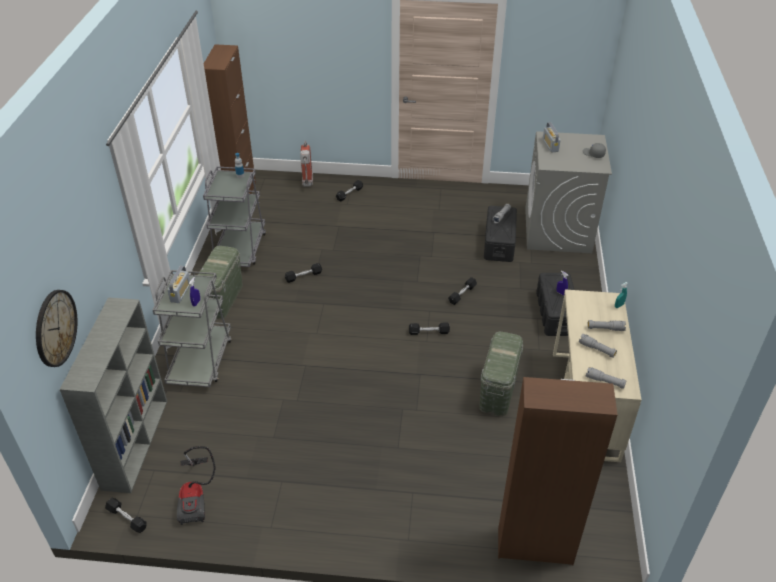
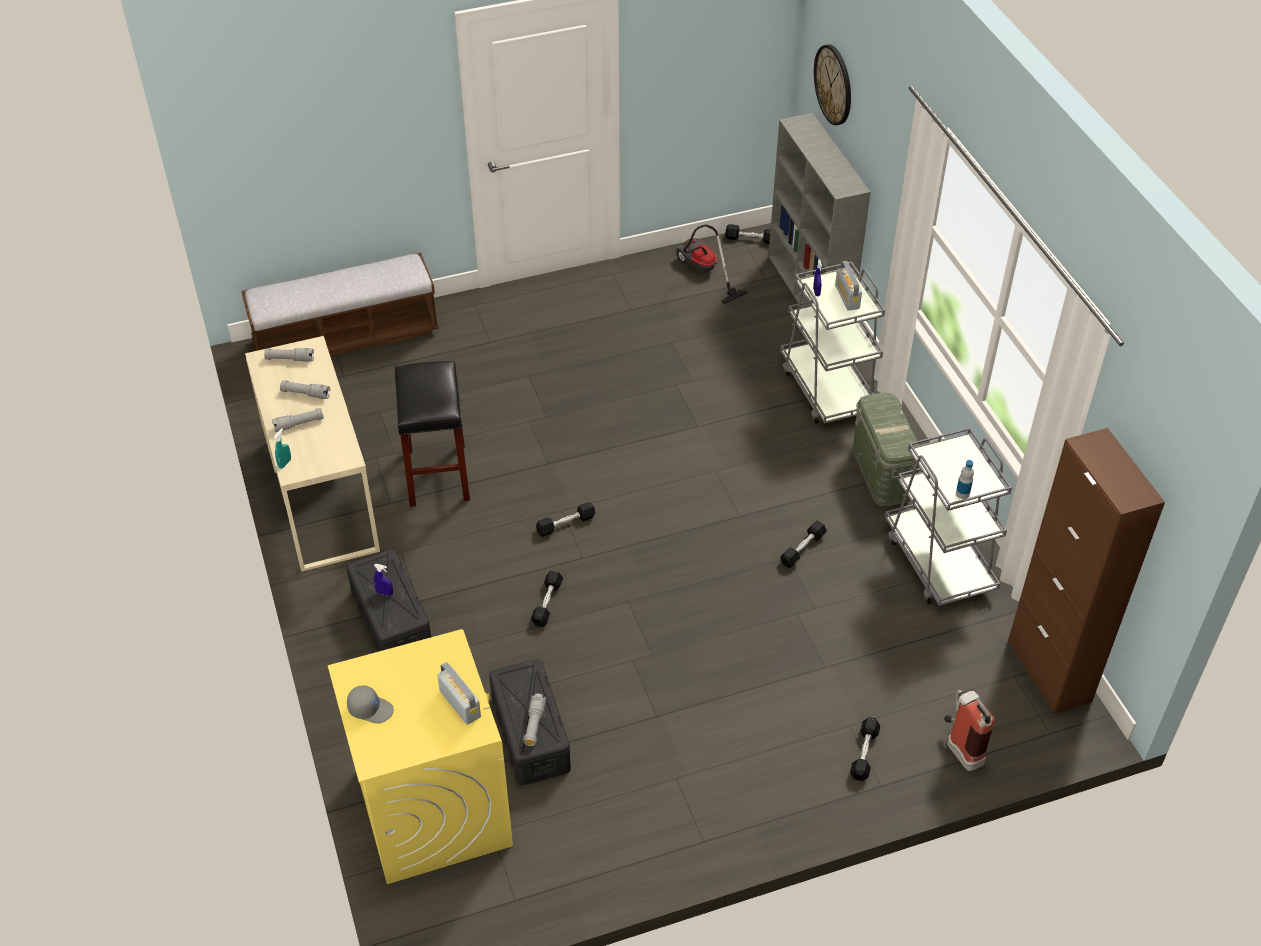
camera: 155 degrees right, 5 degrees up
(498, 390) = (438, 476): green storage box -> black stool
(535, 546) = (346, 337): brown cabinet -> bench
(558, 231) = (432, 807): grey washing machine -> yellow washing machine

